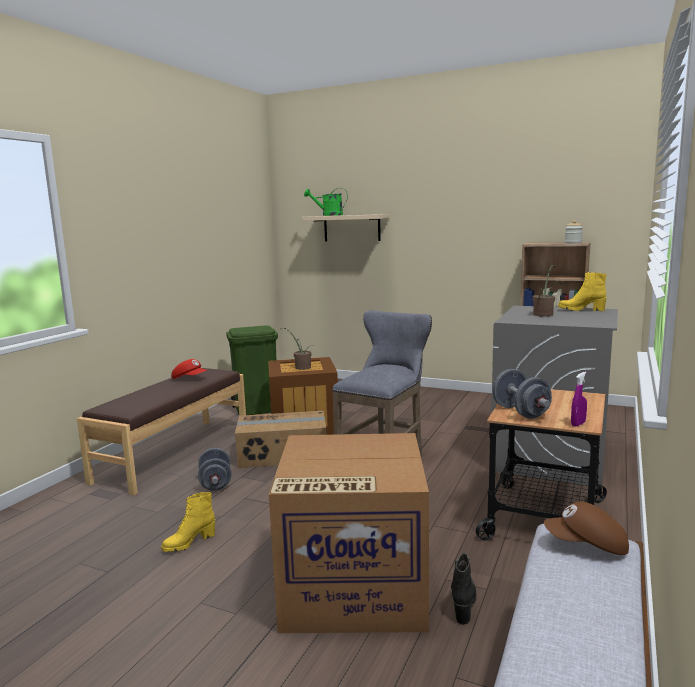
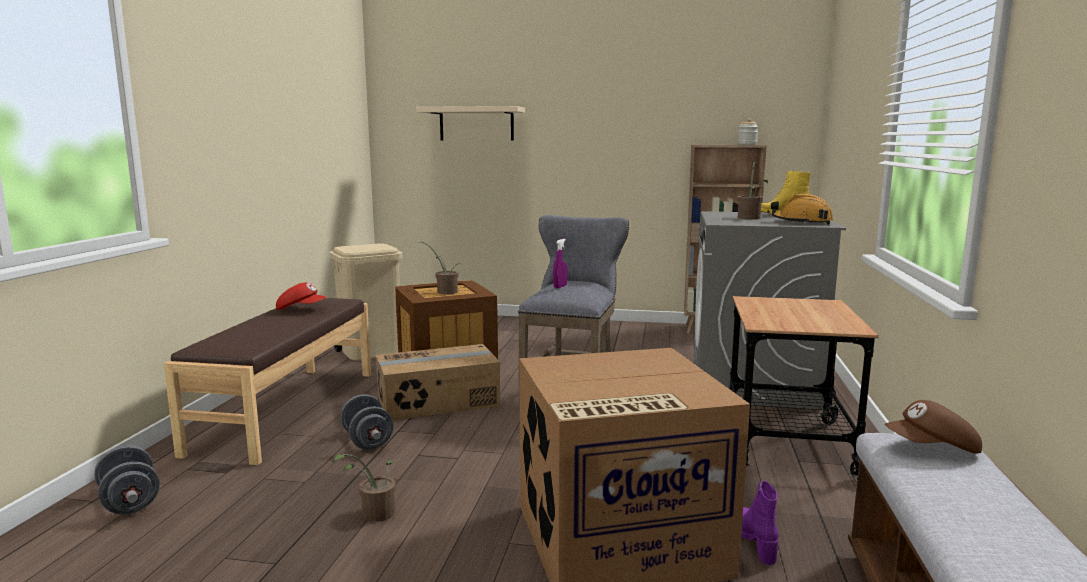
camera: 15 degrees left, 0 degrees up
(189, 543) = (374, 515): yellow boot -> potted plant
(257, 409) = (371, 352): green trash can -> beige trash can
(328, 215) = (449, 106): green watering can -> none
(463, 602) = (756, 542): black boot -> purple boot
(520, 412) = (774, 320): grey dumbbell -> grey dumbbell (130, 502)
(578, 424) = (846, 328): purple spray bottle -> purple spray bottle (560, 287)
(583, 321) = (801, 222): none -> orange hard hat

